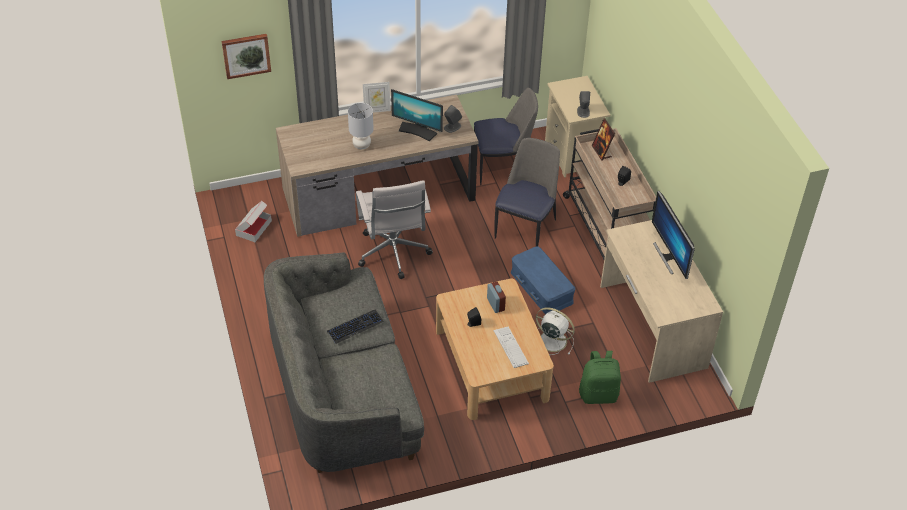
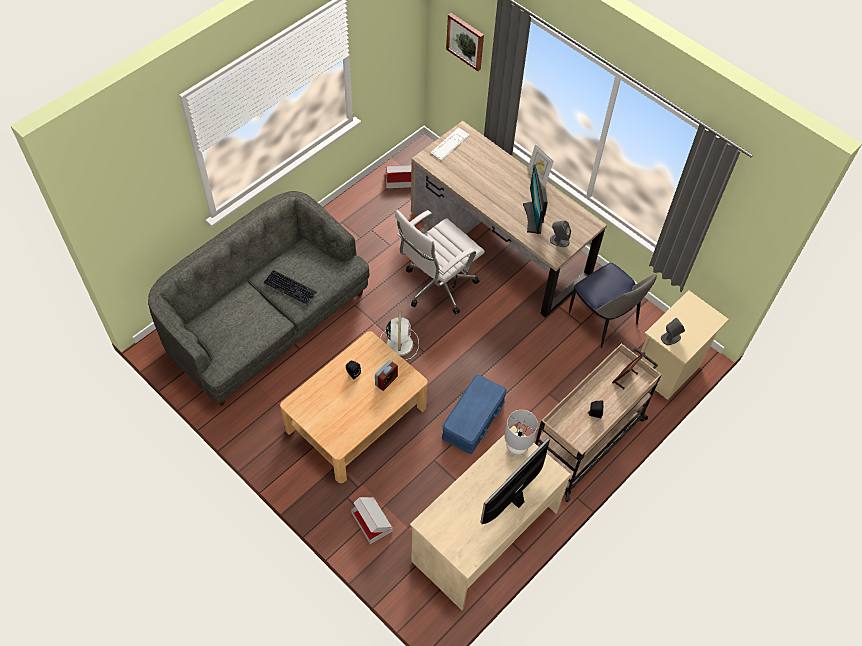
camera: 60 degrees right, 10 degrees up
(362, 145) = (485, 187): grey table lamp -> grey table lamp (517, 448)
(511, 347) = (341, 415): keyboard -> keyboard (450, 144)
(526, 227) = (540, 373): chair -> none
(551, 340) = (413, 455): white fan -> white fan (399, 343)
(598, 394) = (372, 522): green backpack -> cardboard box

